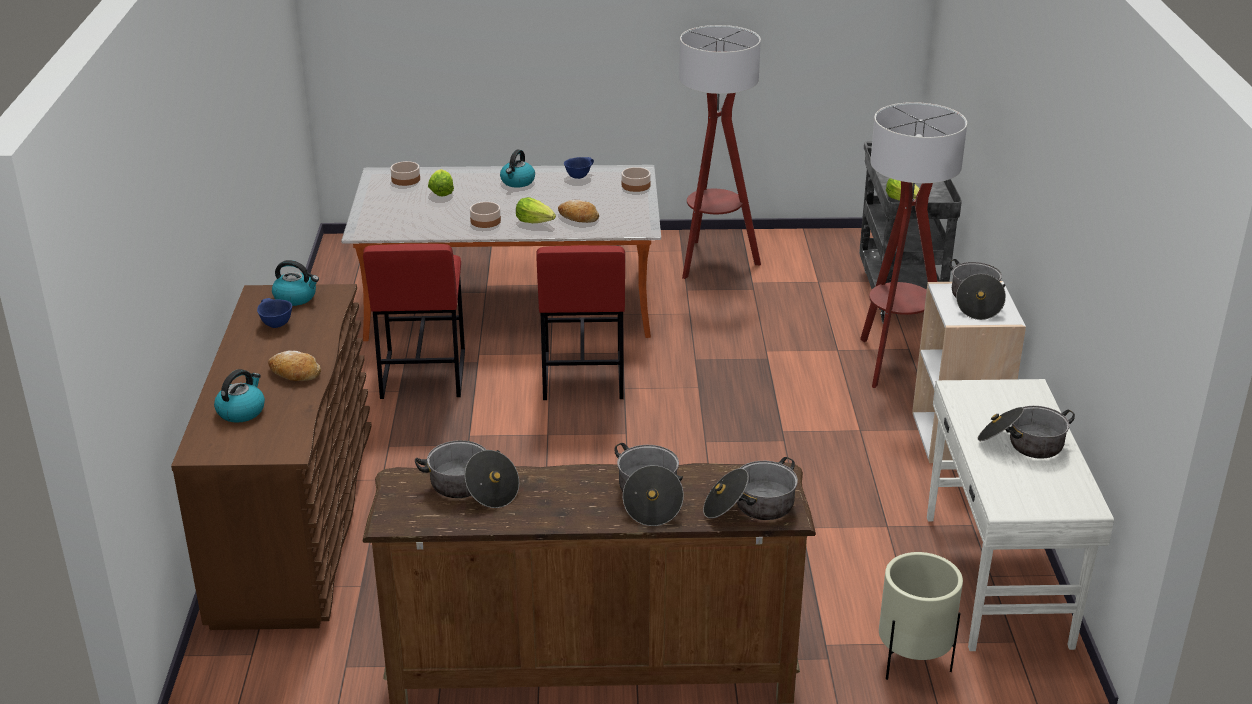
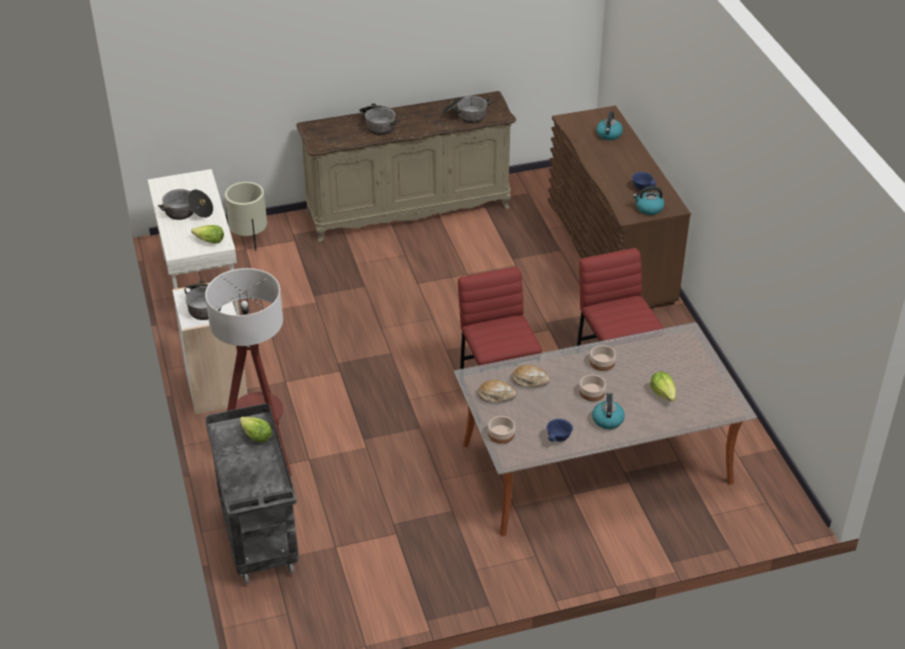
camera: 165 degrees right, 10 degrees up
(294, 373) = (601, 159): bread -> bread (496, 395)
(406, 179) = (706, 405): bowl -> bowl (592, 392)
(535, 221) = (562, 369): lettuce -> lettuce (209, 241)
(712, 261) = (441, 558): floor lamp -> none
(750, 507) = (328, 127): cooking pot -> none

